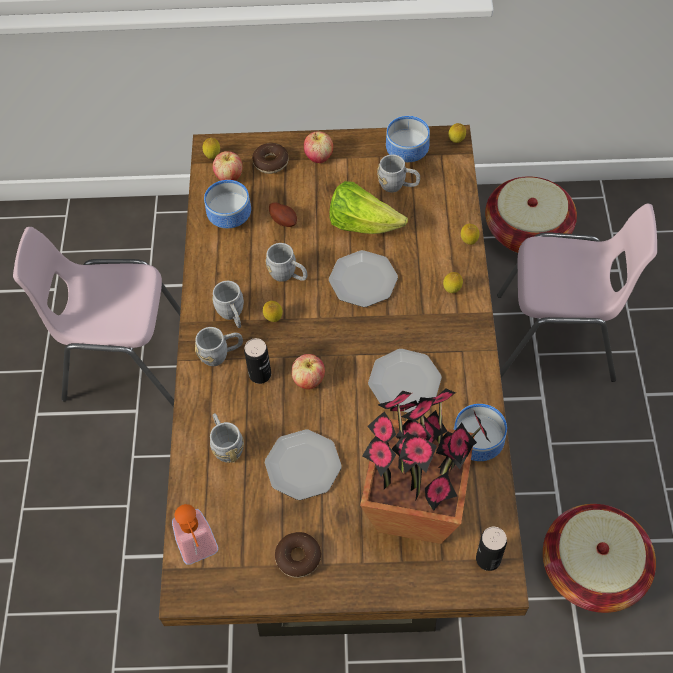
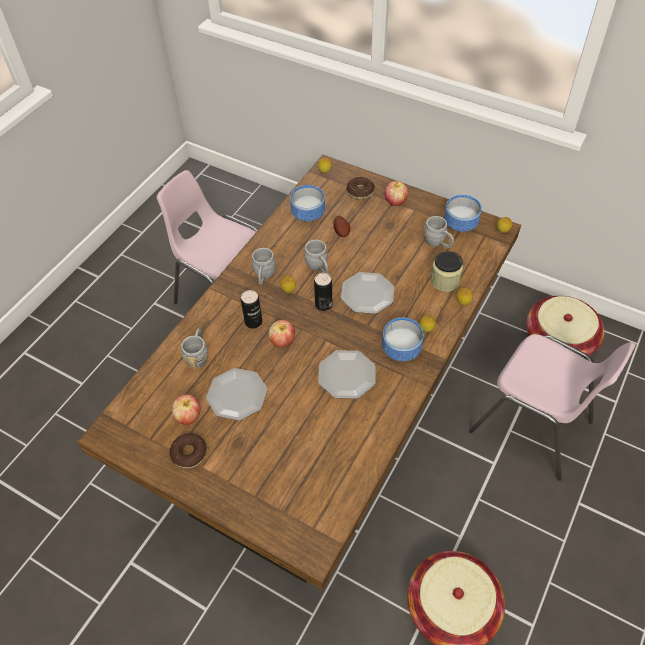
camera: 30 degrees right, 5 degrees down
(200, 551) = (132, 414): soap dispenser -> none
(221, 354) = (238, 297): grey mug -> none
(229, 177) = (326, 189): apple -> apple (188, 417)
(362, 224) = (394, 258): lettuce -> none
(416, 508) = (292, 465): potted plant -> none
(434, 226) = (445, 281): none -> jar
(476, 444) = (367, 445): bowl -> bowl (399, 350)
(488, 559) = (317, 530): can -> can (323, 304)

